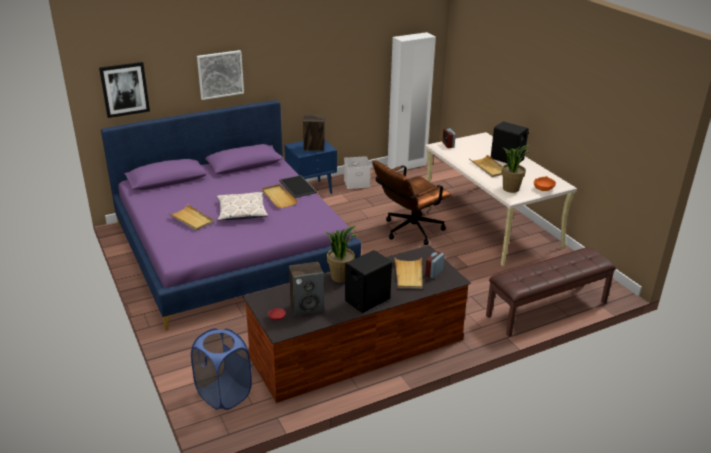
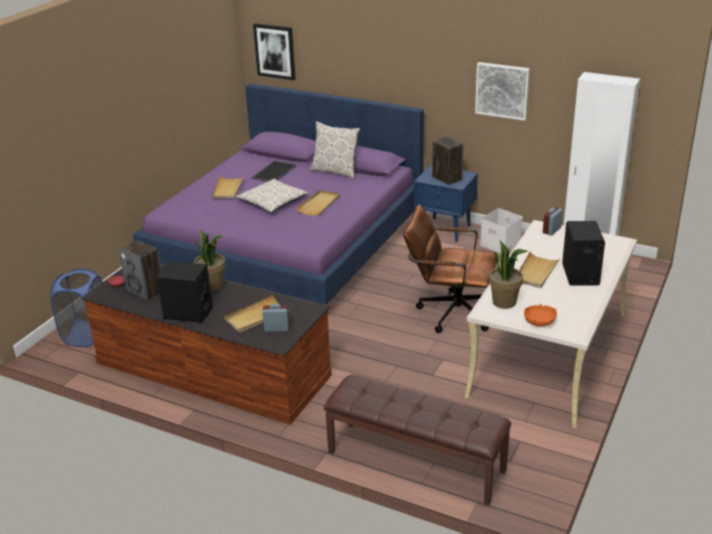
camera: 55 degrees right, 0 degrees up
(220, 74) = (366, 61): picture -> picture (502, 90)
(237, 174) = (335, 171): none -> pillow
(297, 186) = (353, 203): tray -> tray (273, 171)

